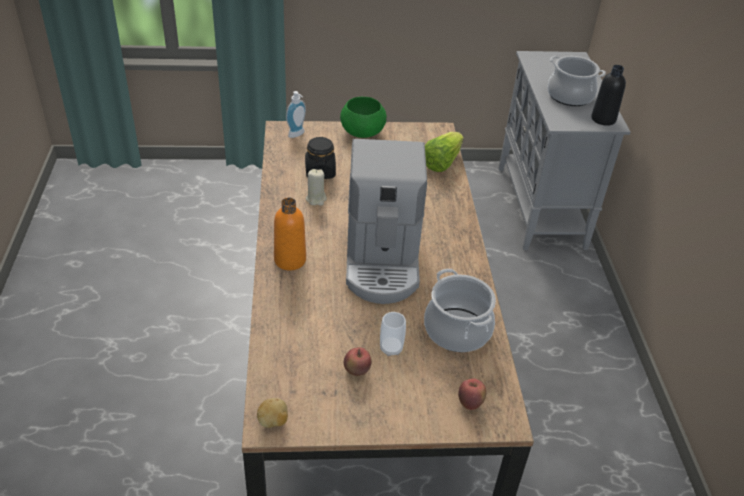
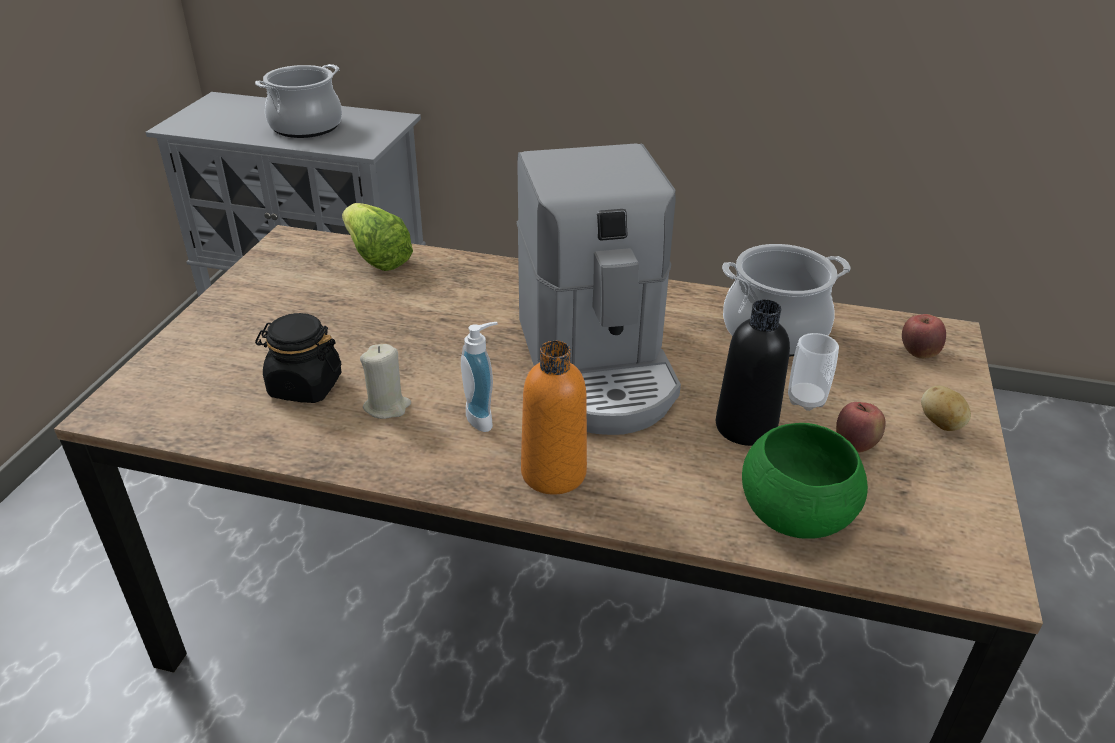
camera: 70 degrees left, 5 degrees down
(273, 422) = (976, 568): potato -> potato (940, 424)
(297, 135) = (154, 392): soap dispenser -> soap dispenser (484, 417)
(362, 132) = (222, 314): green bowl -> green bowl (793, 516)
(382, 261) = (597, 366): coffee machine -> coffee machine turned 60 degrees clockwise
(603, 119) = (380, 121): black bottle -> black bottle (745, 427)

